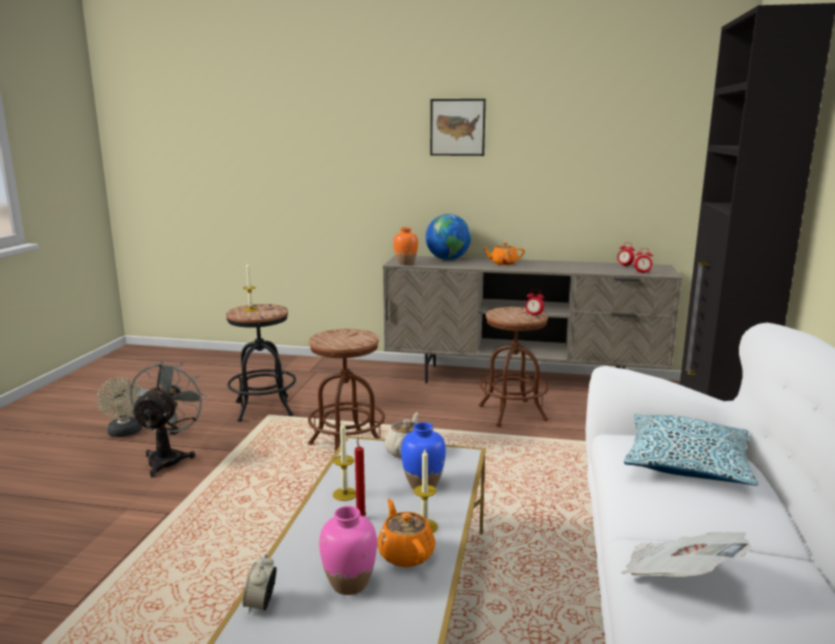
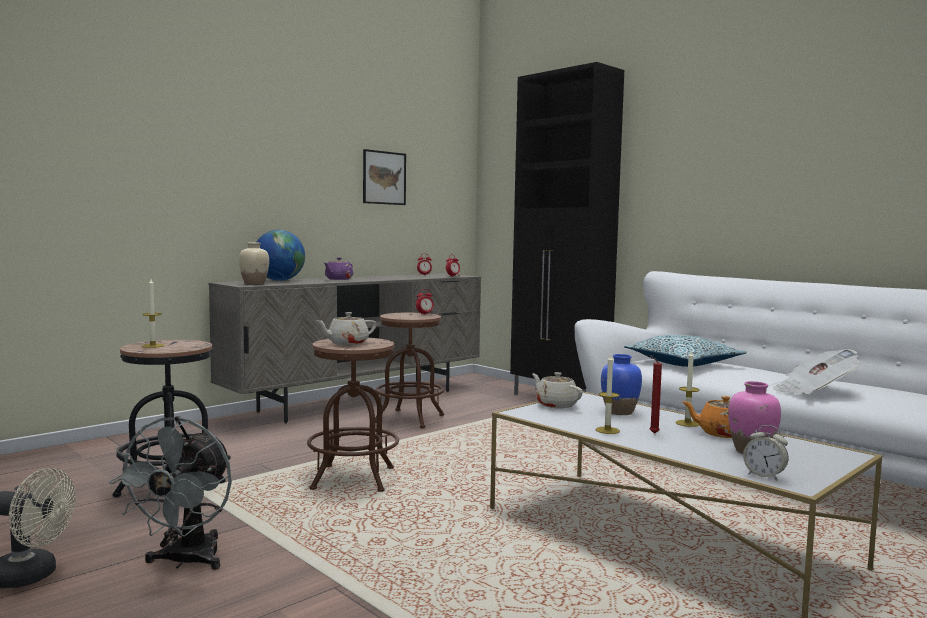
camera: 55 degrees left, 10 degrees down
(169, 458) = (185, 562): grey fan -> grey fan turned 120 degrees counterclockwise
(336, 338) = (347, 343): none -> beige teapot
(406, 263) = (254, 284): orange vase -> beige vase
(457, 127) = (271, 137): picture -> picture (384, 178)
(503, 263) = (338, 279): orange teapot -> purple teapot

